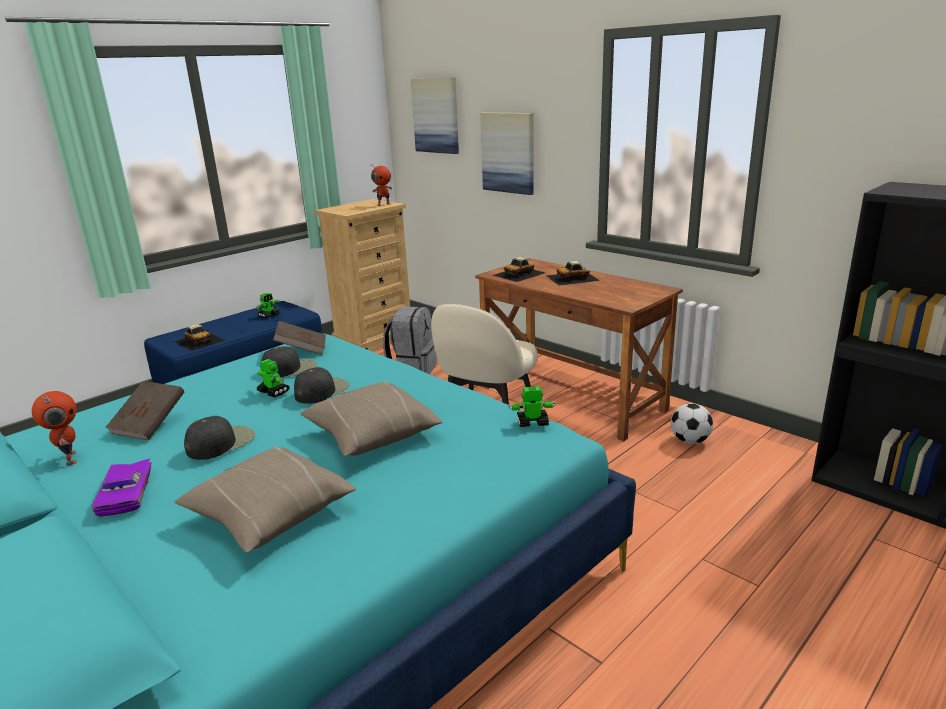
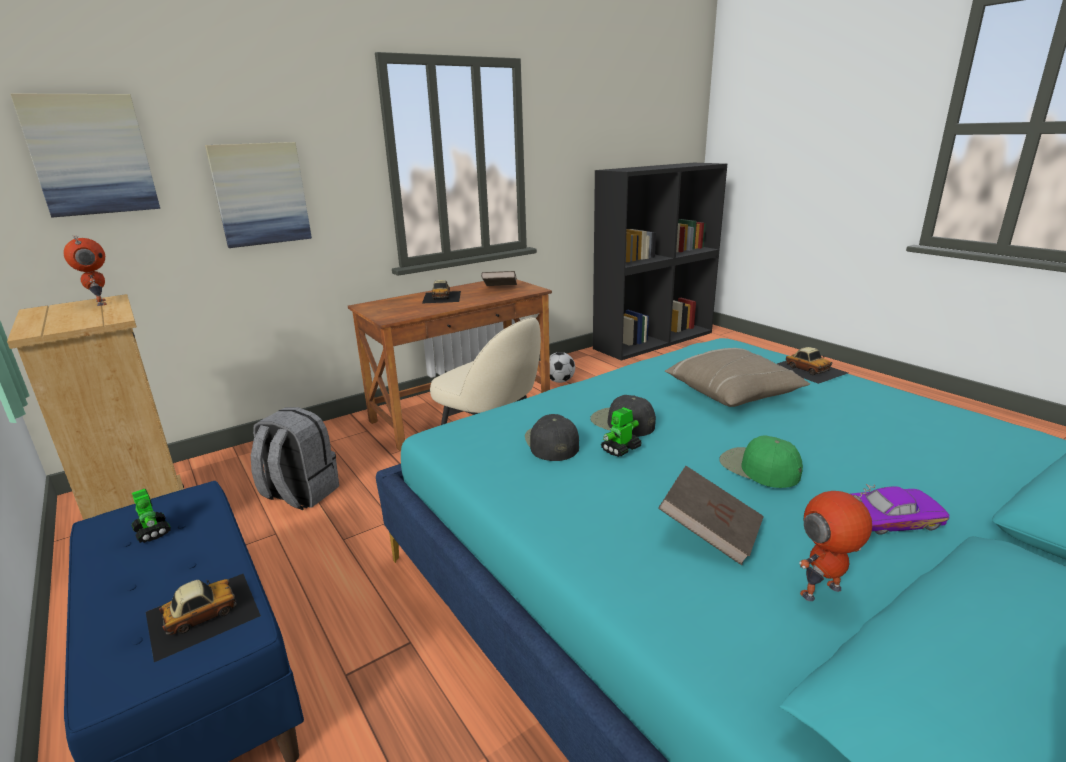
camera: 80 degrees left, 0 degrees up
(221, 443) = (758, 468): black cap -> green cap
(269, 515) = (877, 434): beige pillow -> none
(302, 349) = (484, 439): brown book -> brown book (500, 289)
(519, 274) = (402, 310): toy car -> toy car (808, 369)
(532, 423) = (704, 345): toy robot -> none

